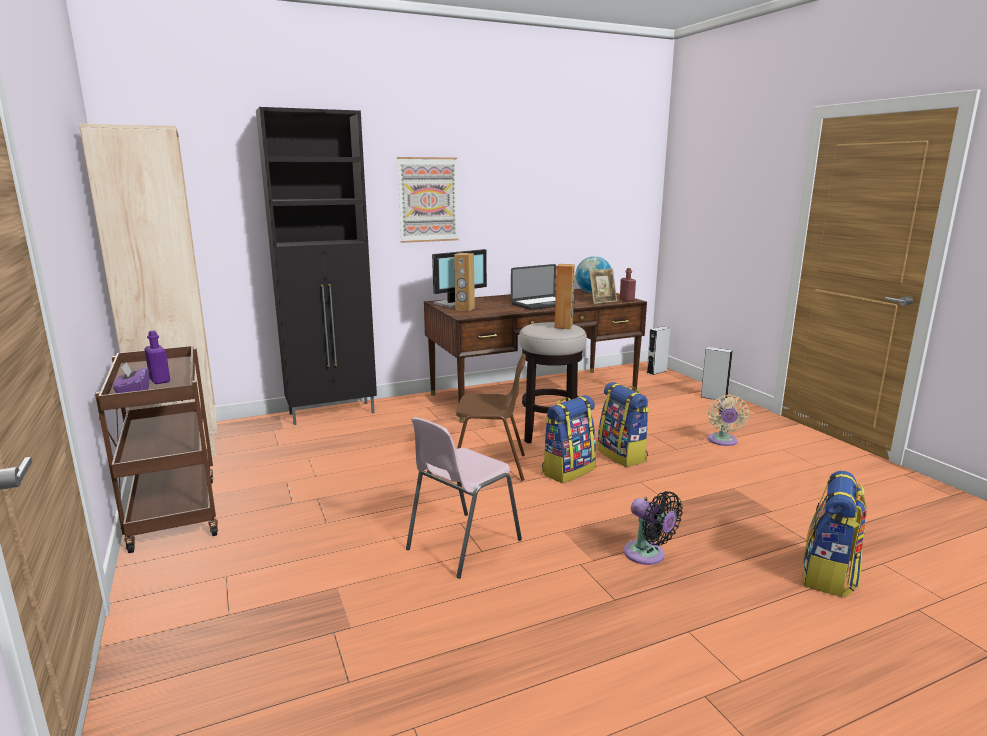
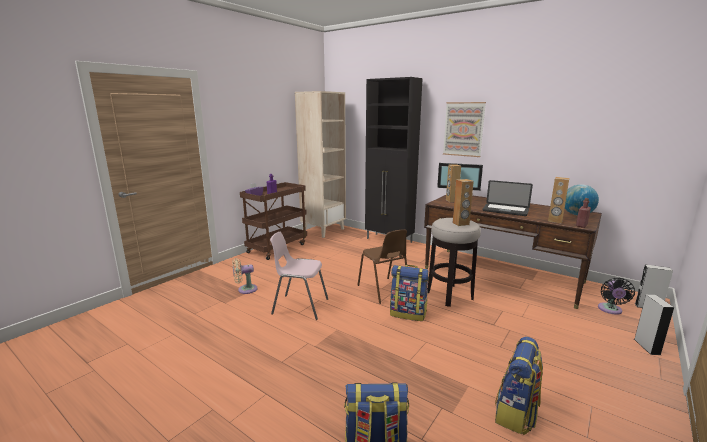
camera: 60 degrees right, 0 degrees up
(602, 301) = (555, 221): picture frame -> brown speaker
(622, 455) = (456, 327): backpack -> backpack (516, 414)
(648, 555) = (334, 364): black fan -> black fan (610, 310)
(723, 441) = (552, 367): beige fan -> beige fan (245, 289)

